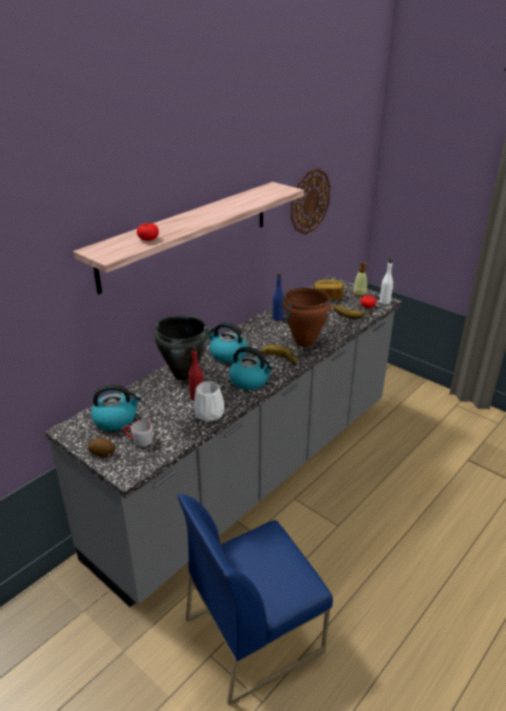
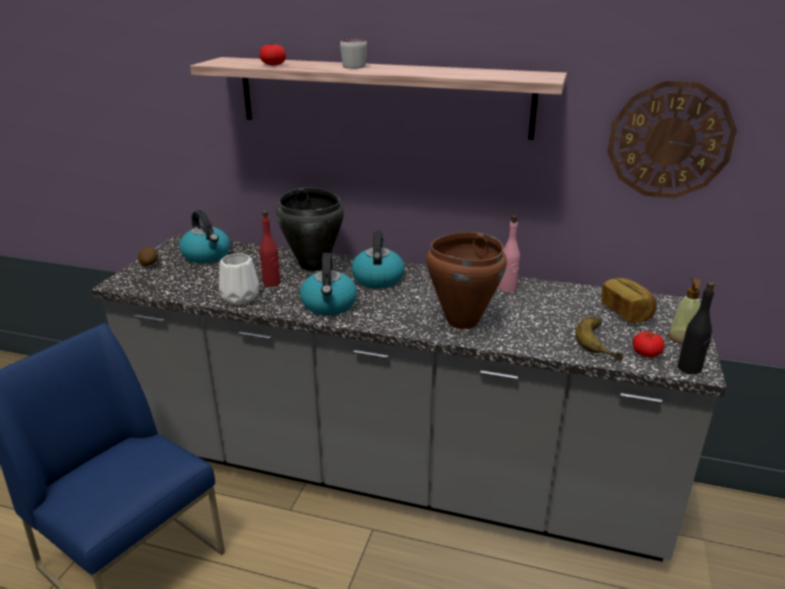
camera: 65 degrees right, 5 degrees down
(138, 440) = (175, 274): grey mug -> grey mug (352, 66)
(275, 360) = (391, 311): banana -> none
(278, 318) = (507, 289): blue bottle -> pink bottle
(385, 302) = (689, 368): white bottle -> black bottle

